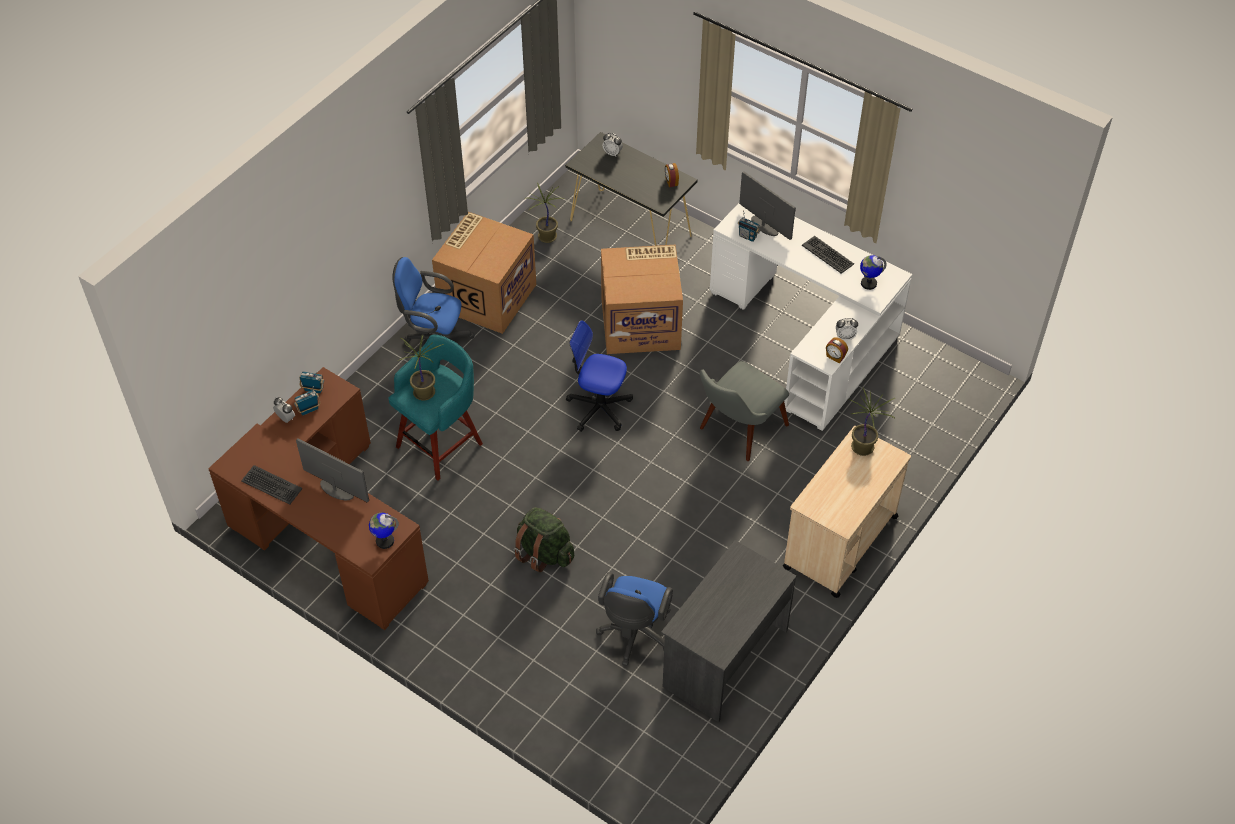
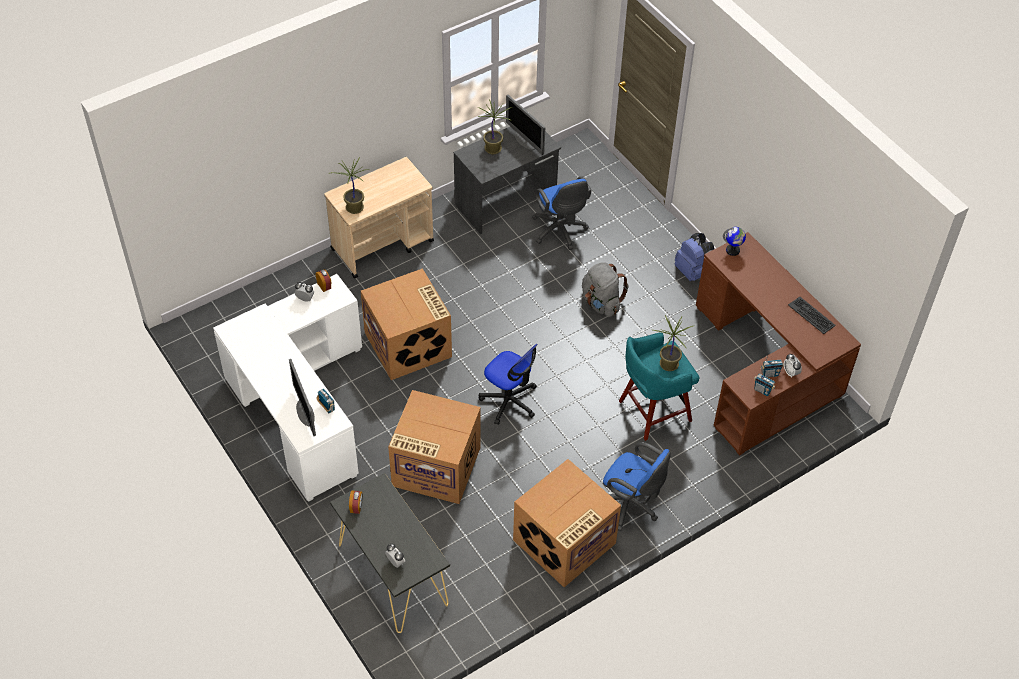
camera: 160 degrees left, 0 degrees up
(336, 489) = (761, 297): monitor -> monitor (525, 141)
(447, 634) = (691, 271): none -> blue backpack
(544, 553) = (601, 303): green backpack -> grey backpack
(546, 237) = (480, 592): potted plant -> potted plant (494, 149)
(634, 635) = (560, 232): blue office chair -> blue office chair turned 120 degrees clockwise
(736, 432) = (409, 345): grey chair -> cardboard box
(828, 254) = (269, 367): keyboard -> none
(868, 283) = (255, 330): globe -> none

